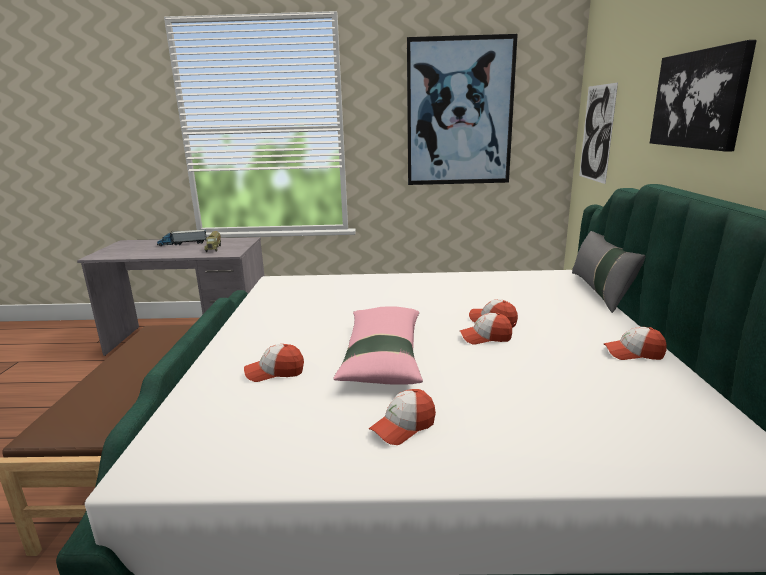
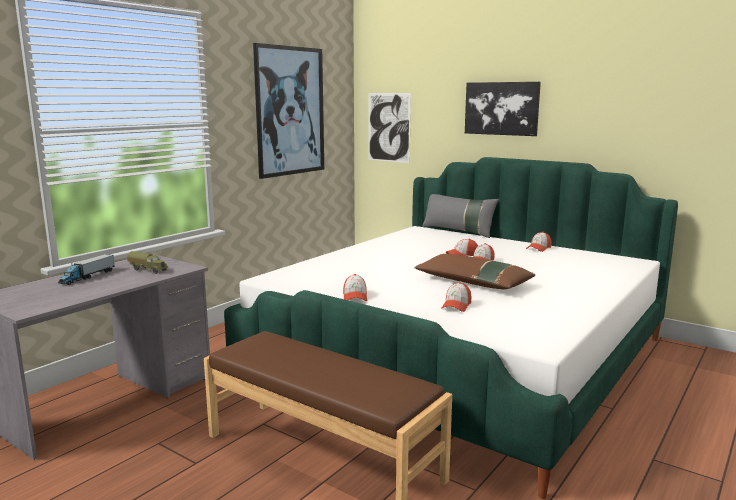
camera: 55 degrees left, 5 degrees down
(382, 356) = (472, 282): pink pillow -> brown pillow
(403, 427) = (558, 295): cap -> cap (355, 297)

